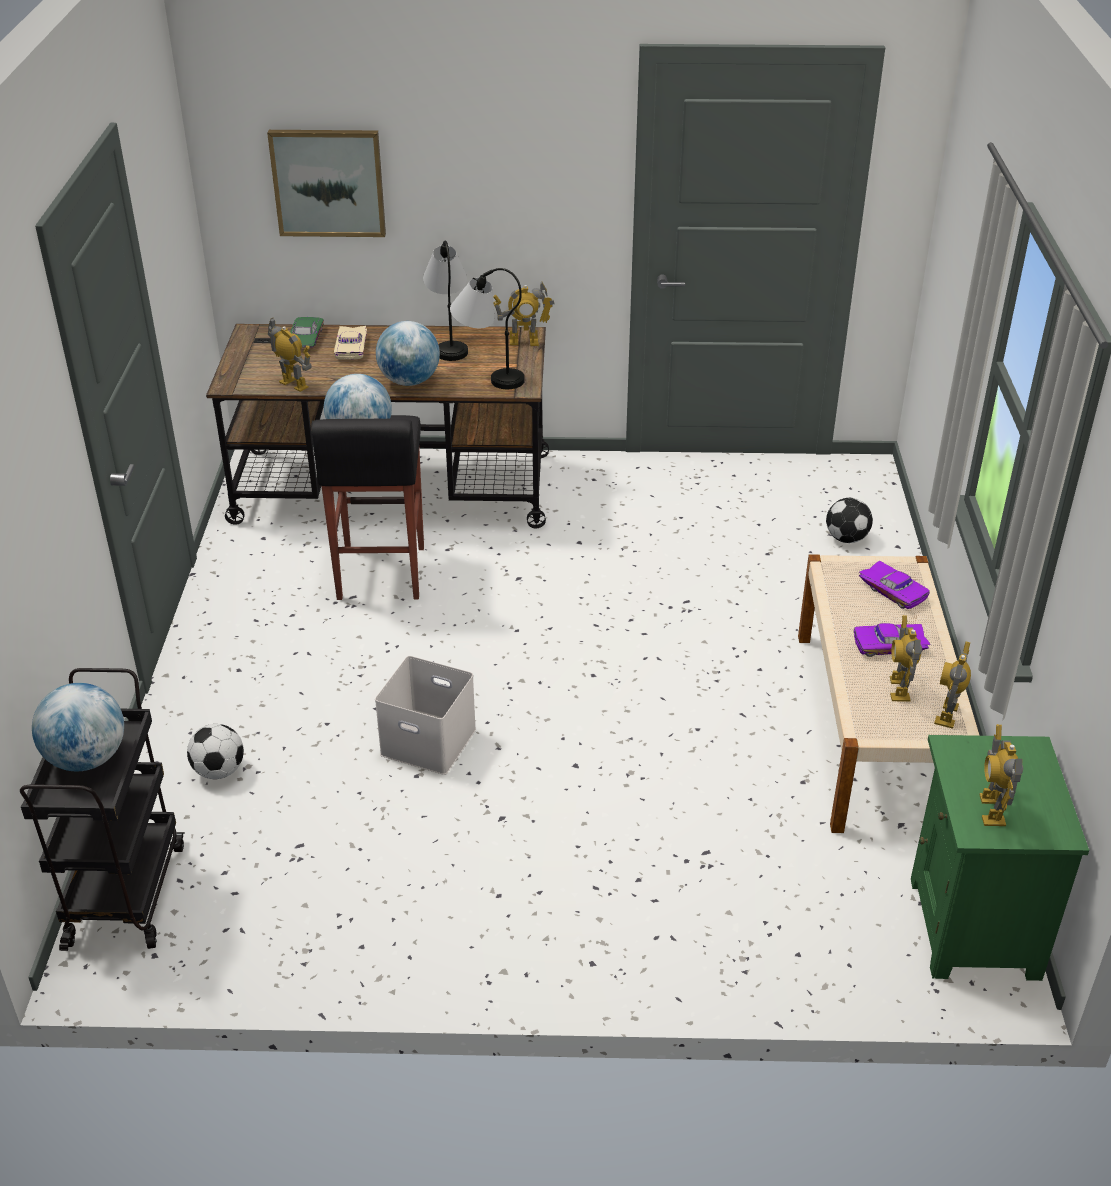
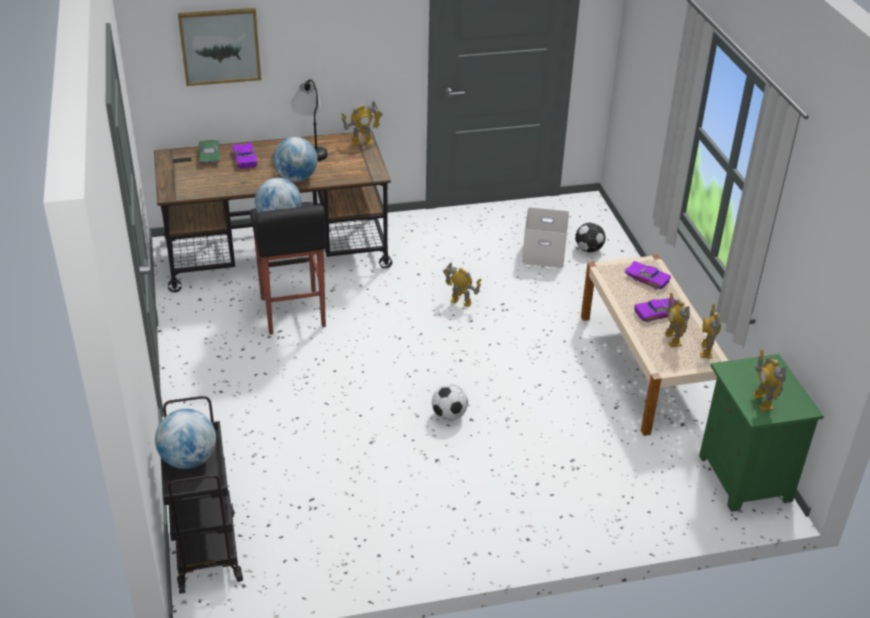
camera: 15 degrees left, 0 degrees up
(219, 771) = (236, 460): football -> football (449, 415)
(294, 384) = (216, 189): toy robot -> toy robot (461, 302)
(353, 348) = (246, 159): beige toy car -> purple toy car
(426, 742) = (368, 420): white storage box -> white storage box (542, 255)
(488, 375) = (347, 168): table lamp -> none

